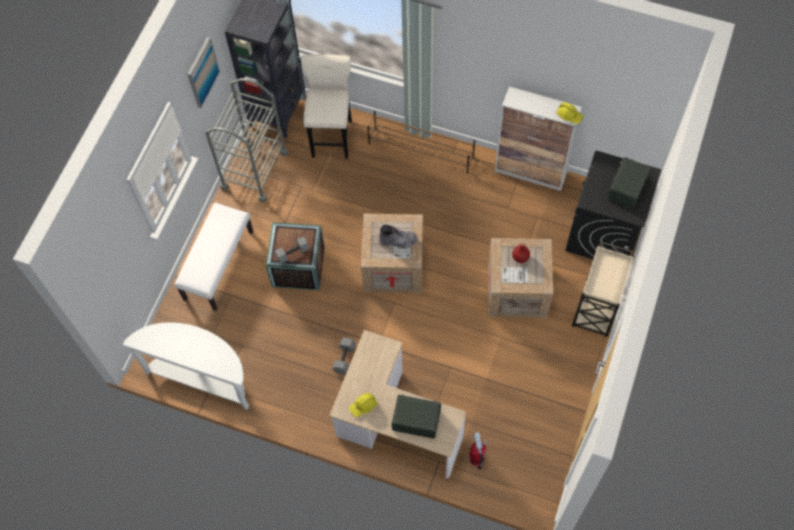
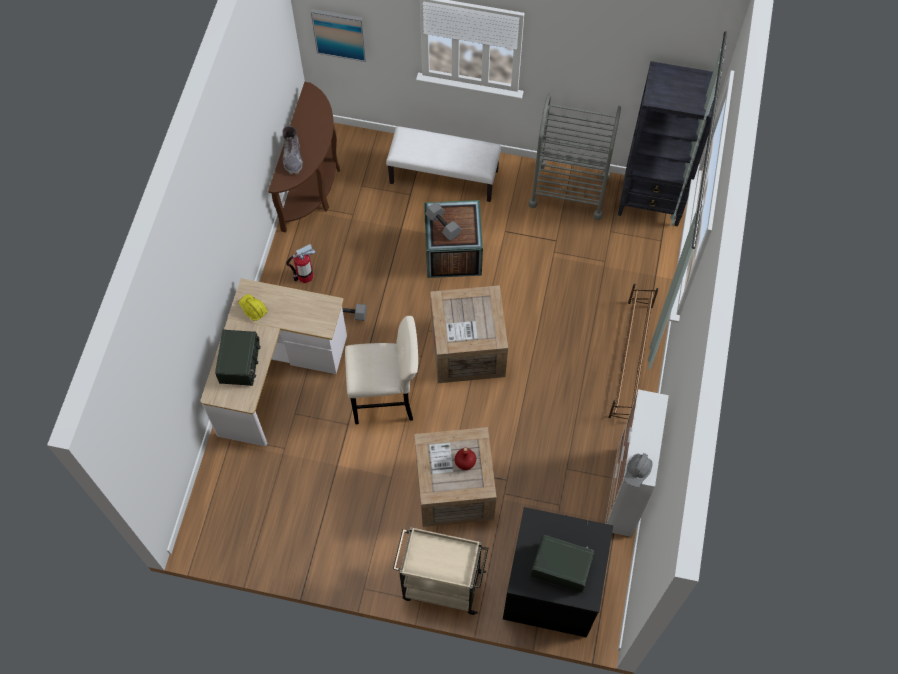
camera: 80 degrees right, 0 degrees up
(202, 72) = (591, 51): picture -> picture (339, 34)
(203, 377) = (313, 185): white console table -> brown console table
(332, 136) = (631, 262): beige stool -> beige stool (387, 401)
(398, 241) = (468, 326): grey boot -> grey boot (292, 157)
(477, 458) = (241, 463): fire extinguisher -> fire extinguisher (305, 276)
(569, 115) = (637, 471): yellow hard hat -> grey hard hat

